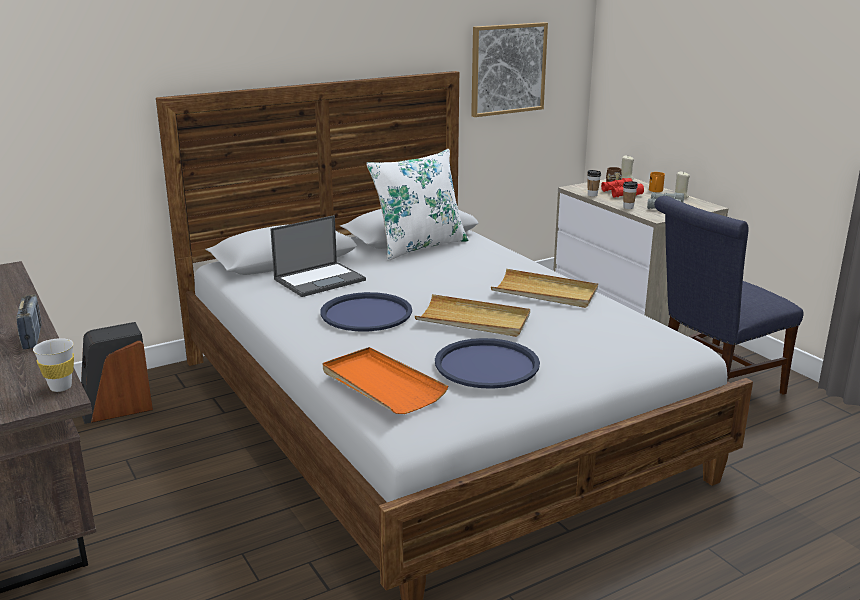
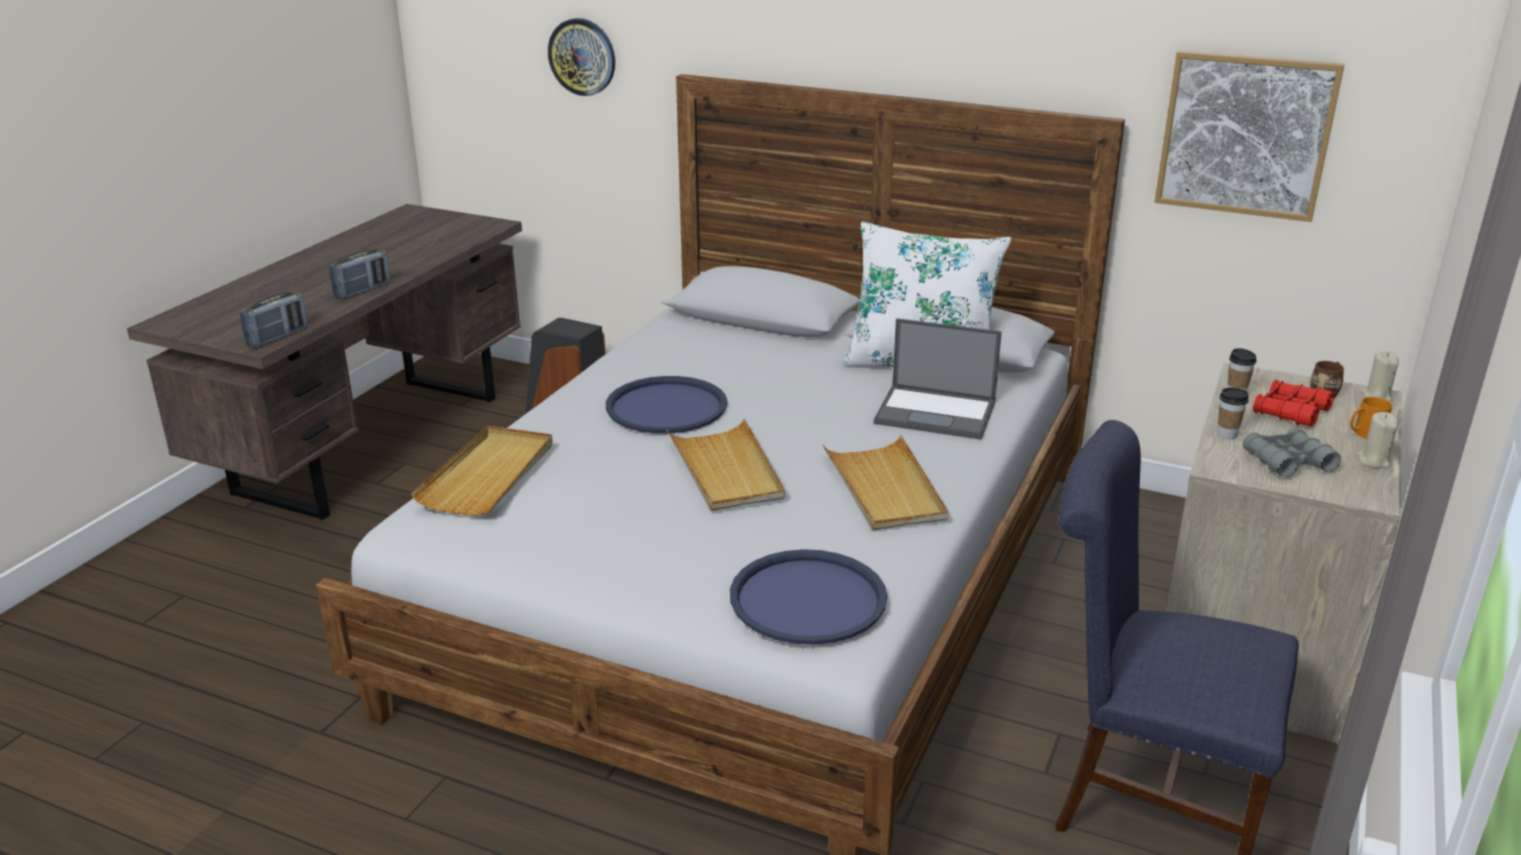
camera: 55 degrees right, 5 degrees up
(51, 100) = (582, 56): none -> wall clock
(60, 387) = (278, 337): white cup -> radio
(320, 279) = (730, 353): laptop -> laptop (937, 413)
(381, 384) = (489, 475): orange tray -> beige tray
(487, 365) = (600, 516): blue tray -> blue tray (808, 598)

